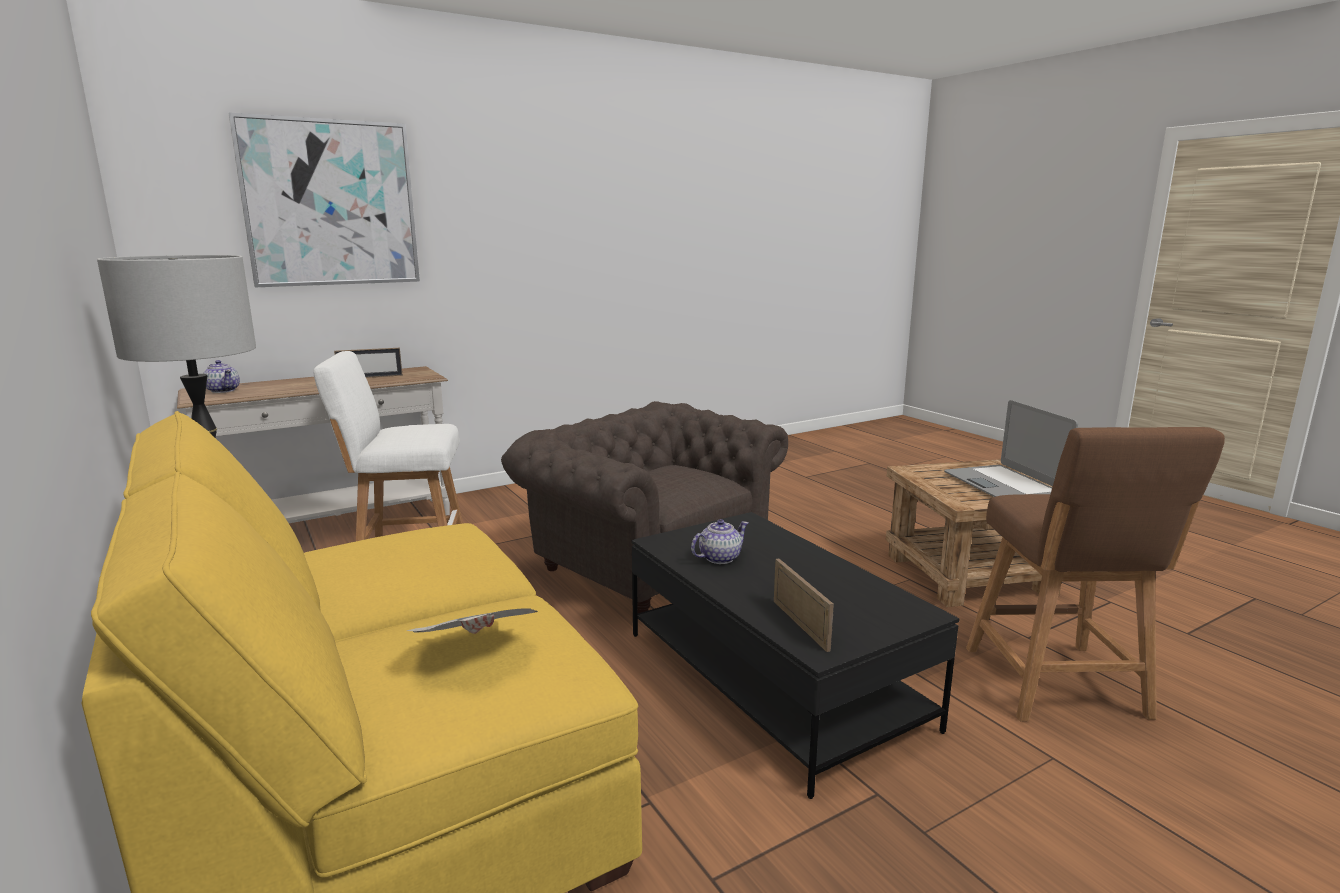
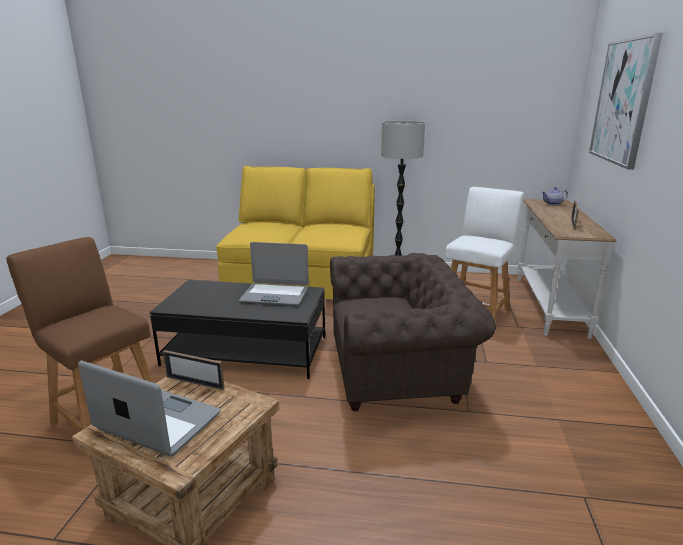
camera: 130 degrees right, 5 degrees up
(476, 652) = (259, 230): newspaper -> none
(719, 558) = (275, 295): teapot -> laptop
(800, 624) = (208, 287): picture frame -> picture frame (195, 383)

